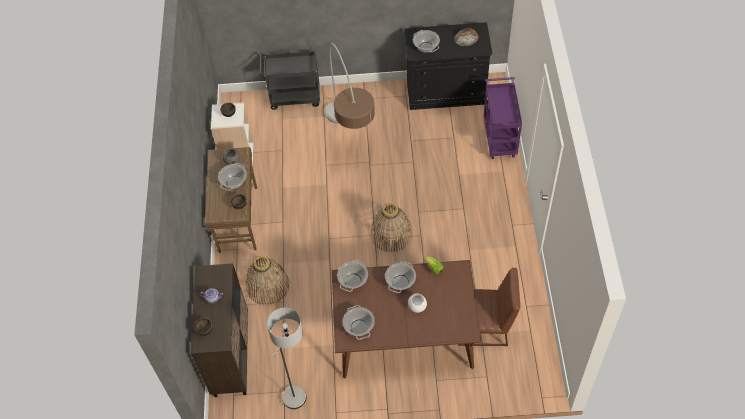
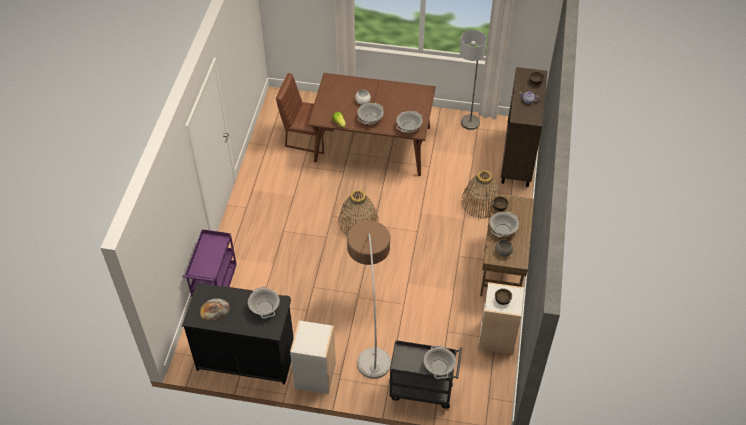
camera: 170 degrees left, 5 degrees down
(359, 327) = (413, 97): cooking pot -> cooking pot (439, 367)
(385, 93) = (315, 375): none -> bookcase

